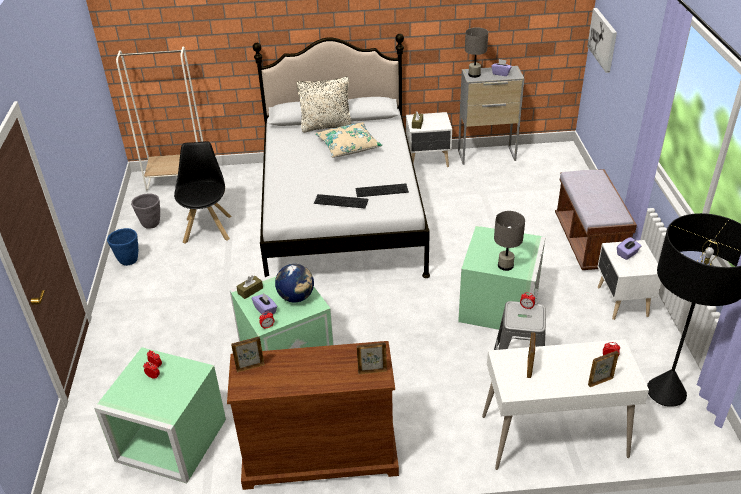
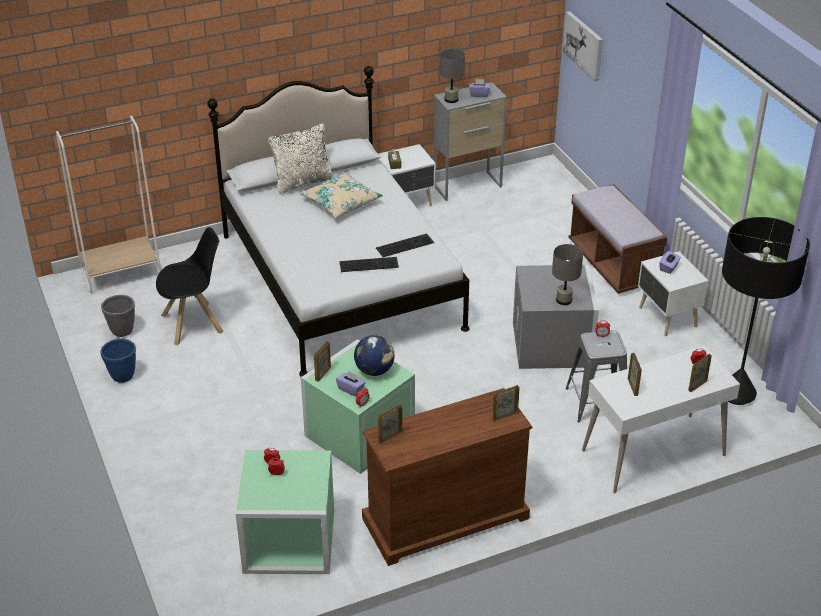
camera: 20 degrees left, 0 degrees up
(208, 228) = (194, 323): black chair -> black chair turned 90 degrees clockwise
(250, 291) = (323, 374): brown tissue box -> picture frame
(500, 306) = (553, 345): green storage box -> grey storage box

